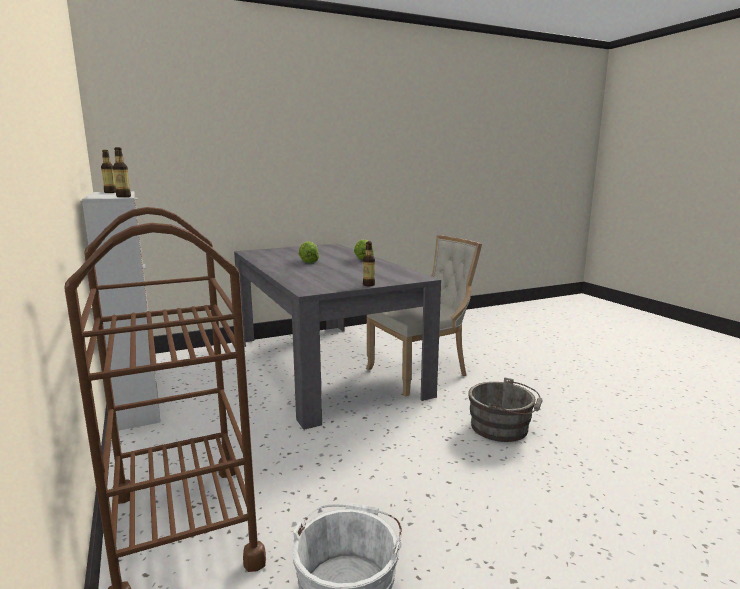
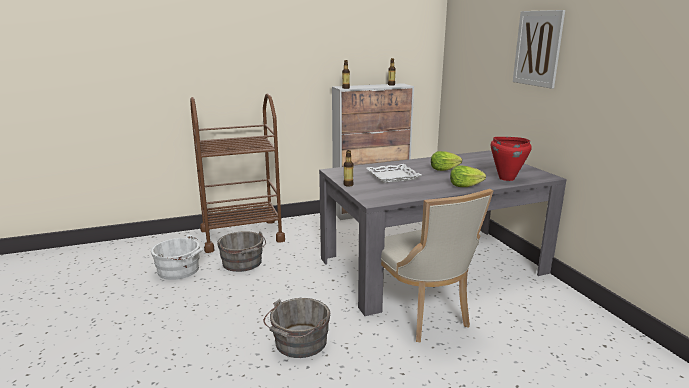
camera: 95 degrees right, 5 degrees up
(282, 136) = (538, 48): none -> picture
(317, 502) = (243, 263): none -> grey bucket
(335, 273) = (393, 177): none -> white tray
(337, 251) = (506, 178): none -> red cooking pot

